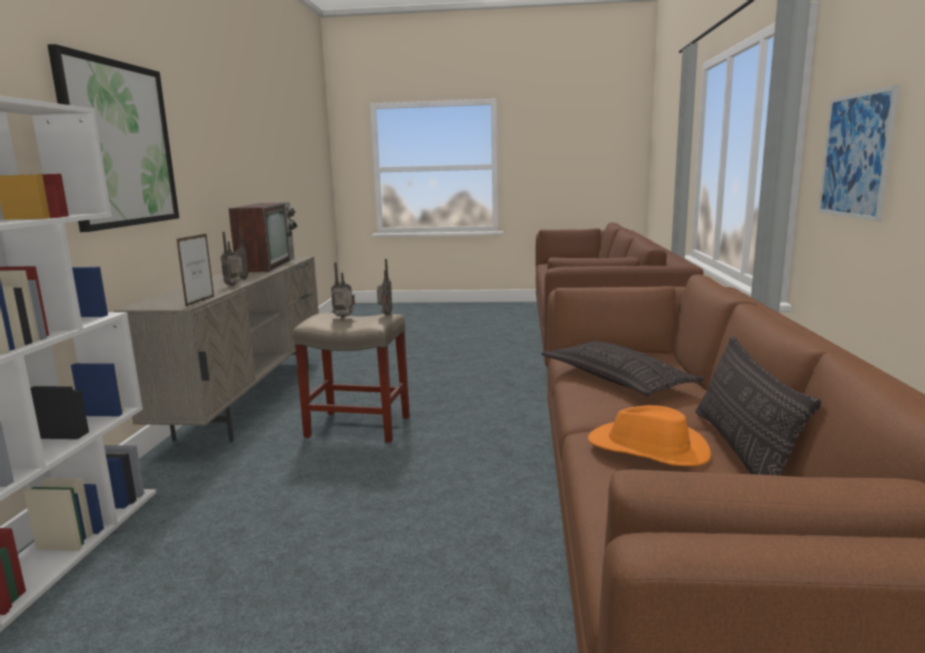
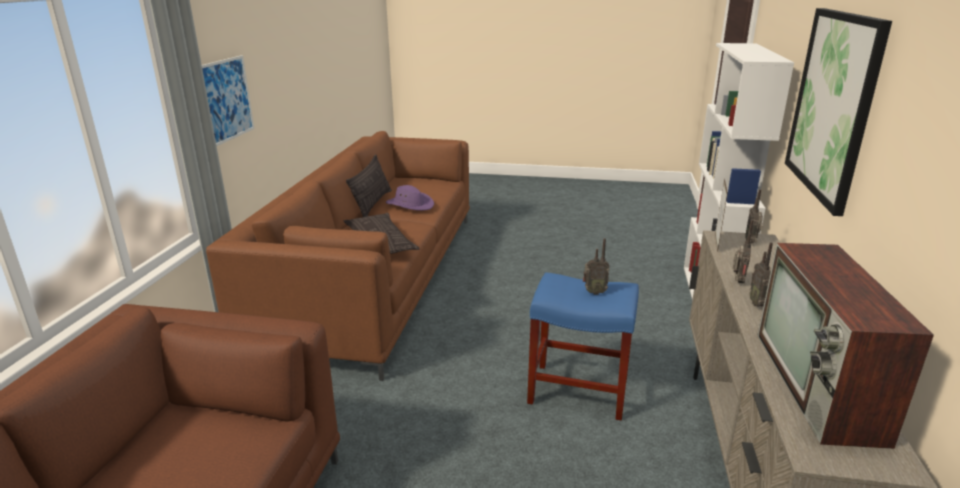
camera: 175 degrees left, 10 degrees up
(356, 426) = (580, 391): beige stool -> blue stool
(385, 315) = (549, 288): radio -> radio (751, 242)
(648, 449) = (410, 205): orange hat -> purple hat

